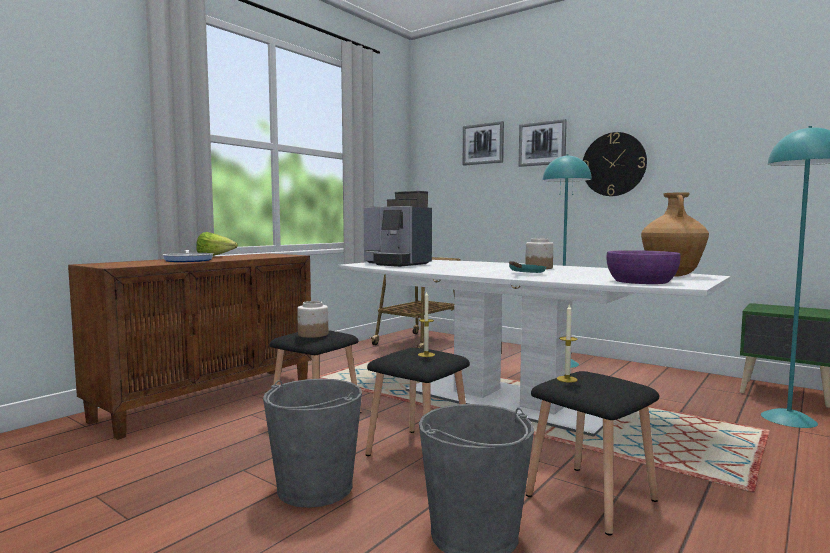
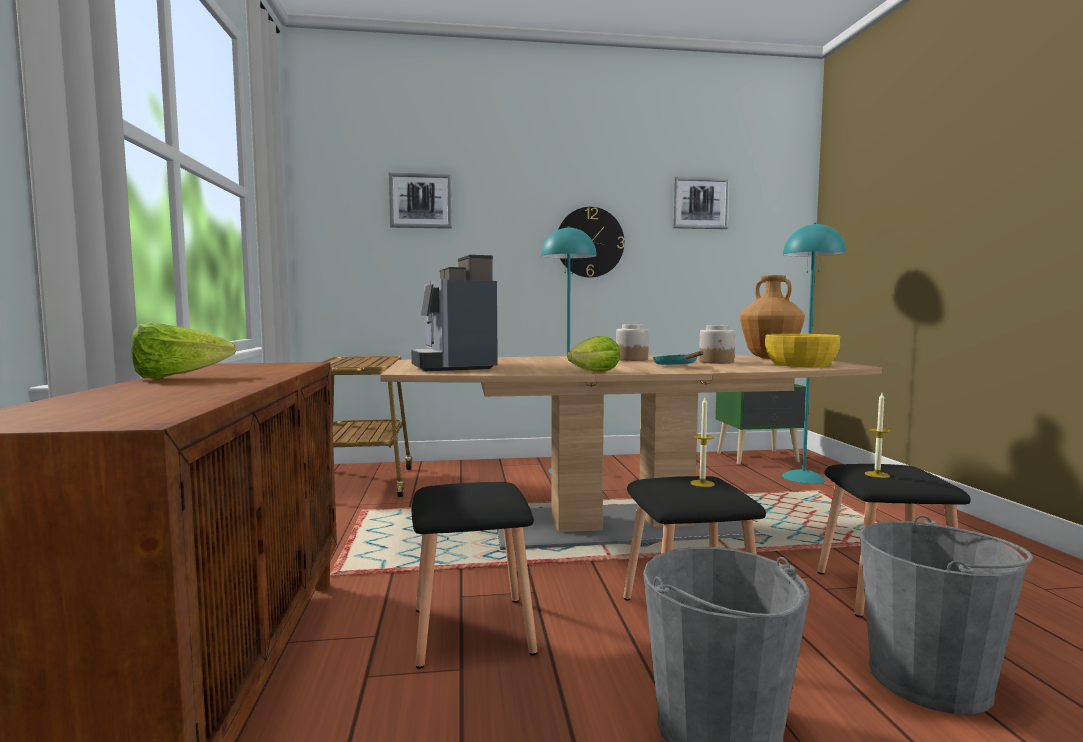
camera: 45 degrees left, 0 degrees up
(189, 260) = (190, 388): frying pan -> none
(313, 334) = (479, 494): jar -> jar (716, 362)
(397, 264) = (454, 366): coffee machine -> coffee machine turned 75 degrees clockwise
(438, 272) = (592, 372): none -> lettuce
(509, 401) = (621, 525): white dining table -> brown dining table
(542, 143) = (505, 210): picture -> picture (700, 203)
(641, 281) = (800, 364): purple bowl -> yellow bowl

